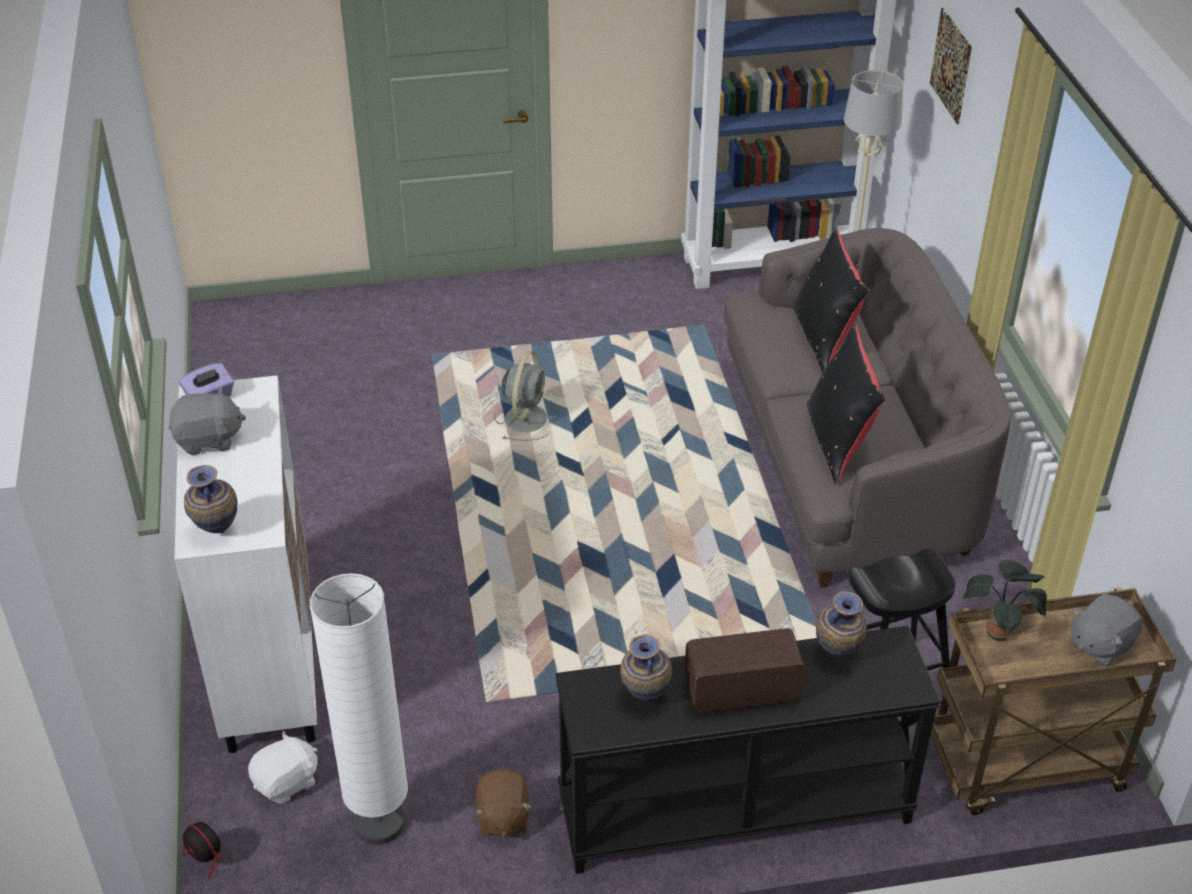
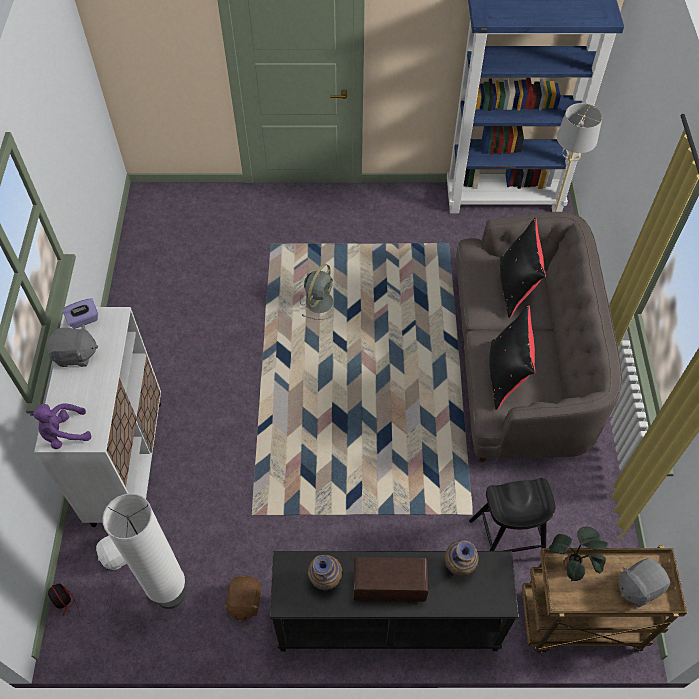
camera: 10 degrees right, 15 degrees up
(216, 532) = (64, 433): vase -> purple plush toy
(951, 65) = (637, 113): picture -> none

